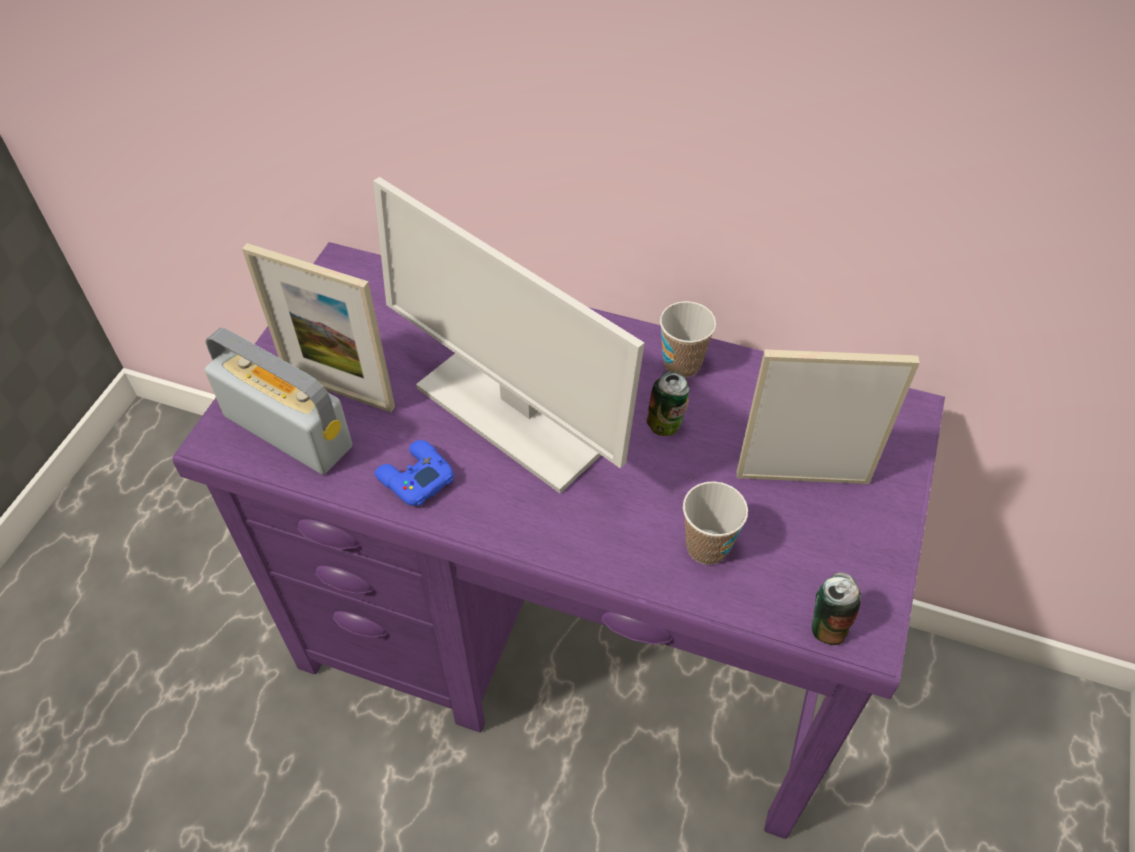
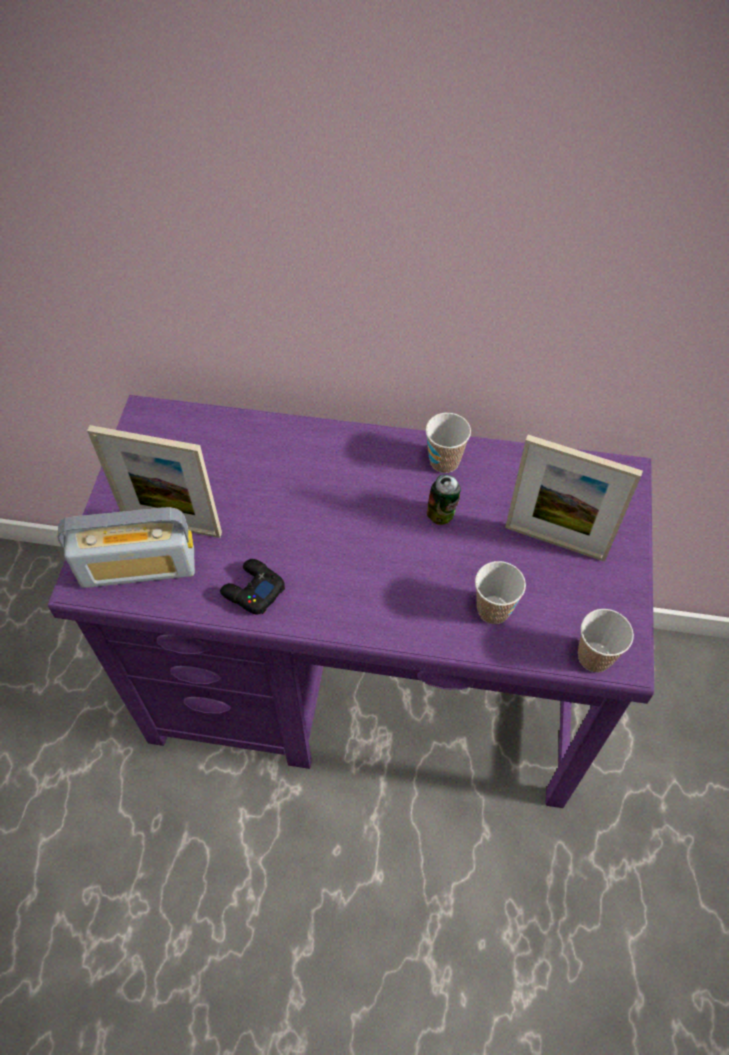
camera: 10 degrees left, 5 degrees up
(287, 431) = (138, 567): radio -> radio turned 150 degrees clockwise
(415, 478) = (252, 590): blue game controller -> black game controller
(516, 411) = (320, 521): monitor -> none
(802, 477) = (555, 542): picture frame -> picture frame turned 150 degrees counterclockwise
(827, 626) = (594, 657): can -> cup

